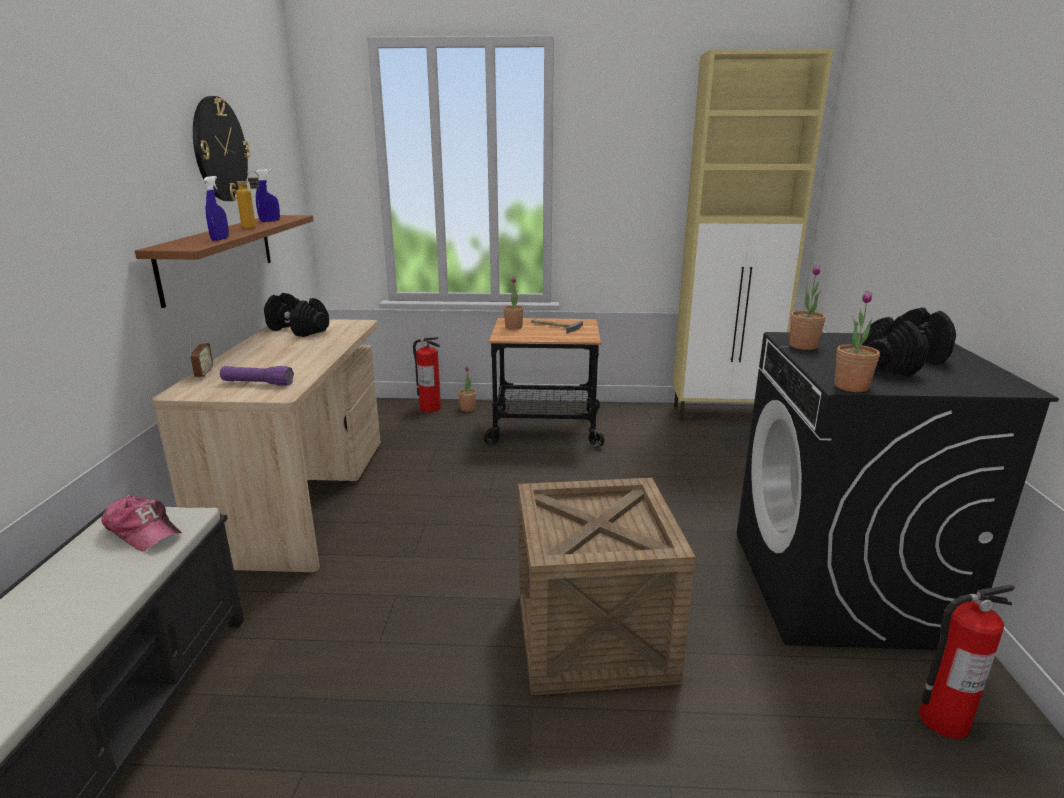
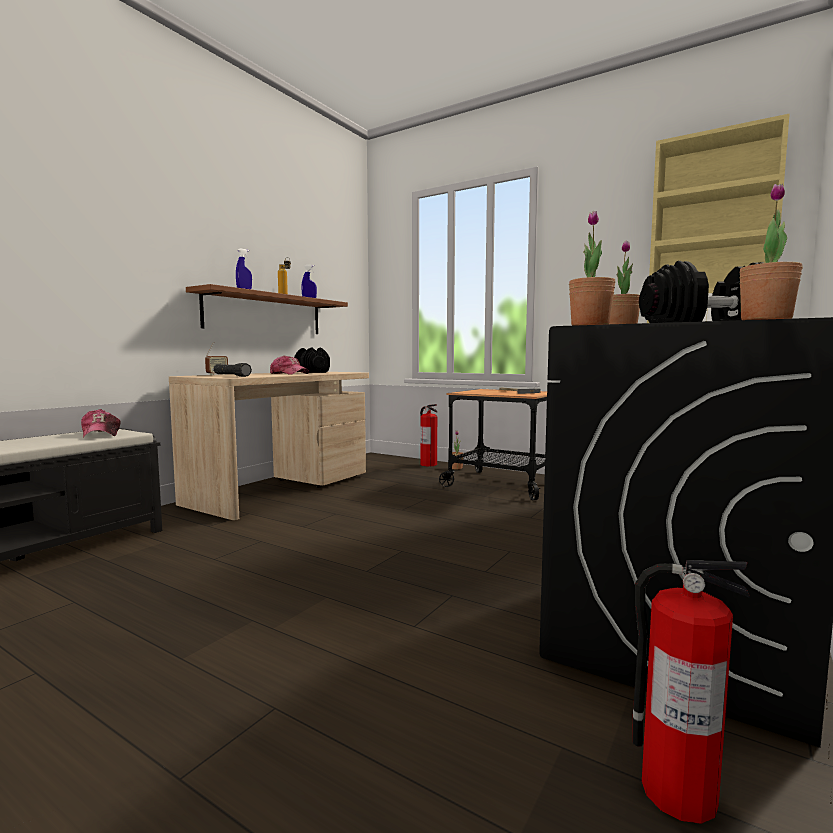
camera: 30 degrees right, 15 degrees down
(219, 150) = (282, 251): wall clock -> none
(257, 383) = (231, 376): purple flashlight -> black flashlight
(299, 351) = (289, 374): none -> cap
(513, 327) = (481, 391): potted plant -> potted plant (766, 320)
(593, 636) = (362, 597): crate -> none

